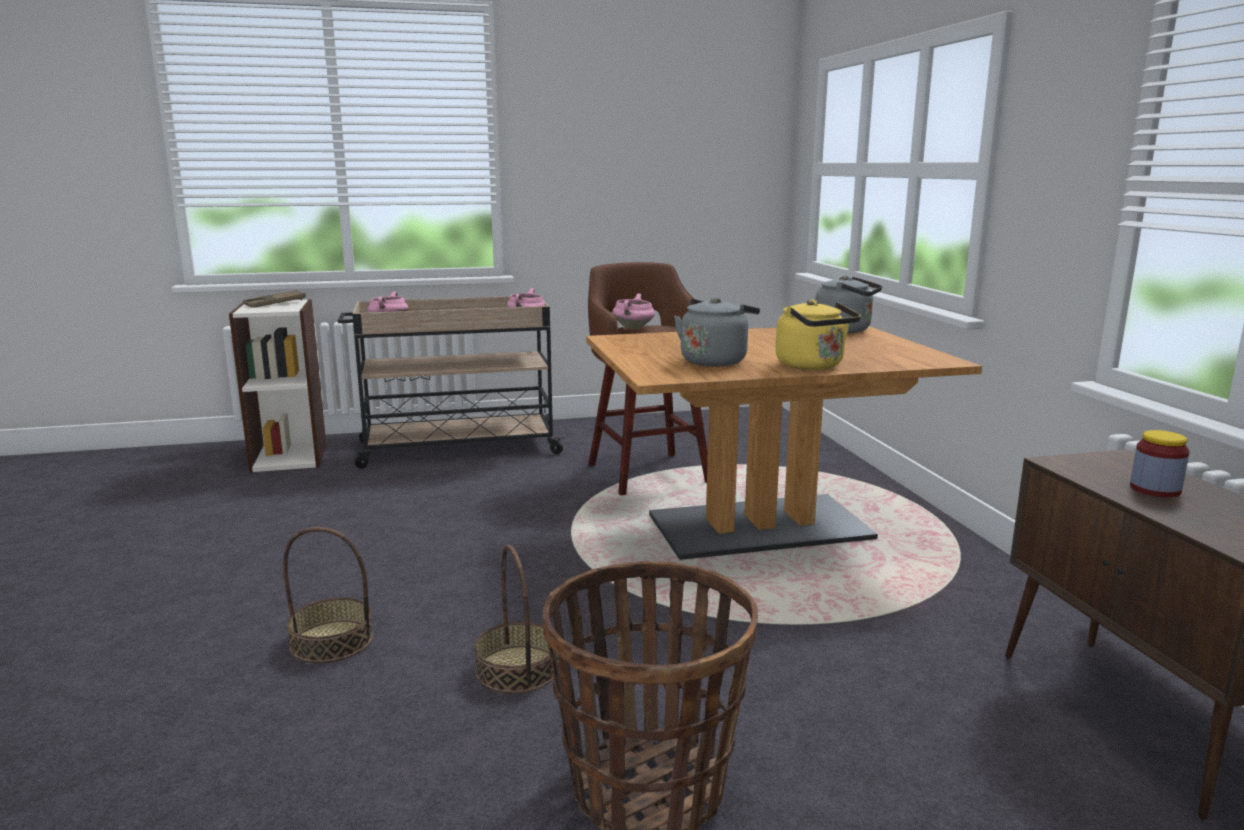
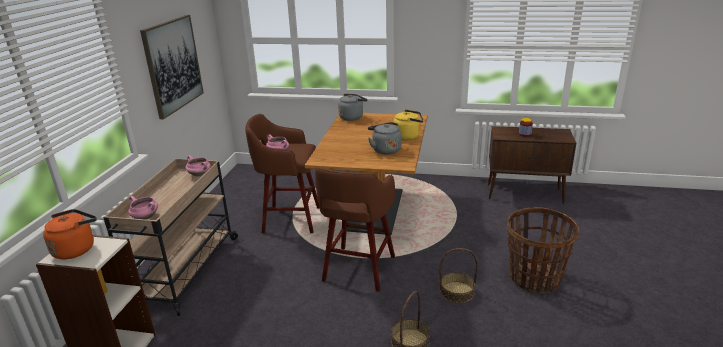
camera: 65 degrees left, 10 degrees up
(275, 303) = (76, 249): brown tray -> orange kettle
(534, 554) = (358, 270): none -> brown stool
(636, 174) = (173, 65): none -> picture

